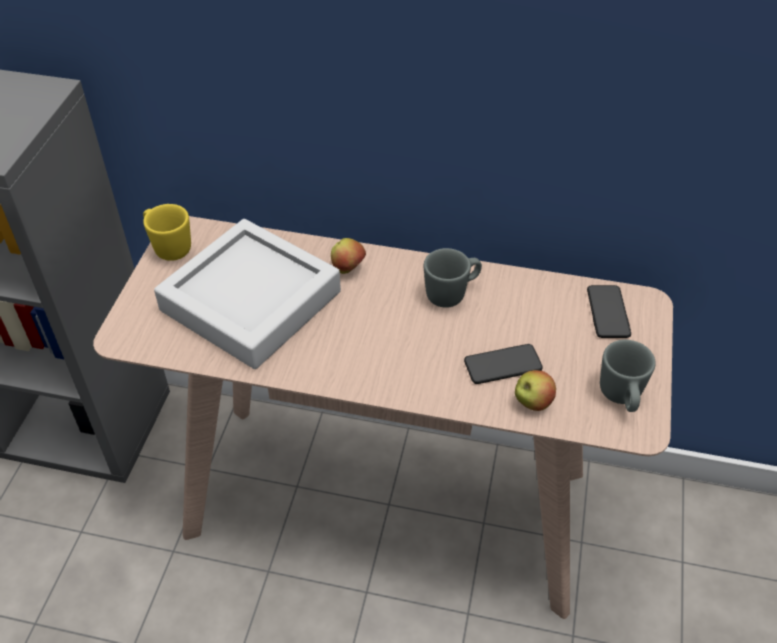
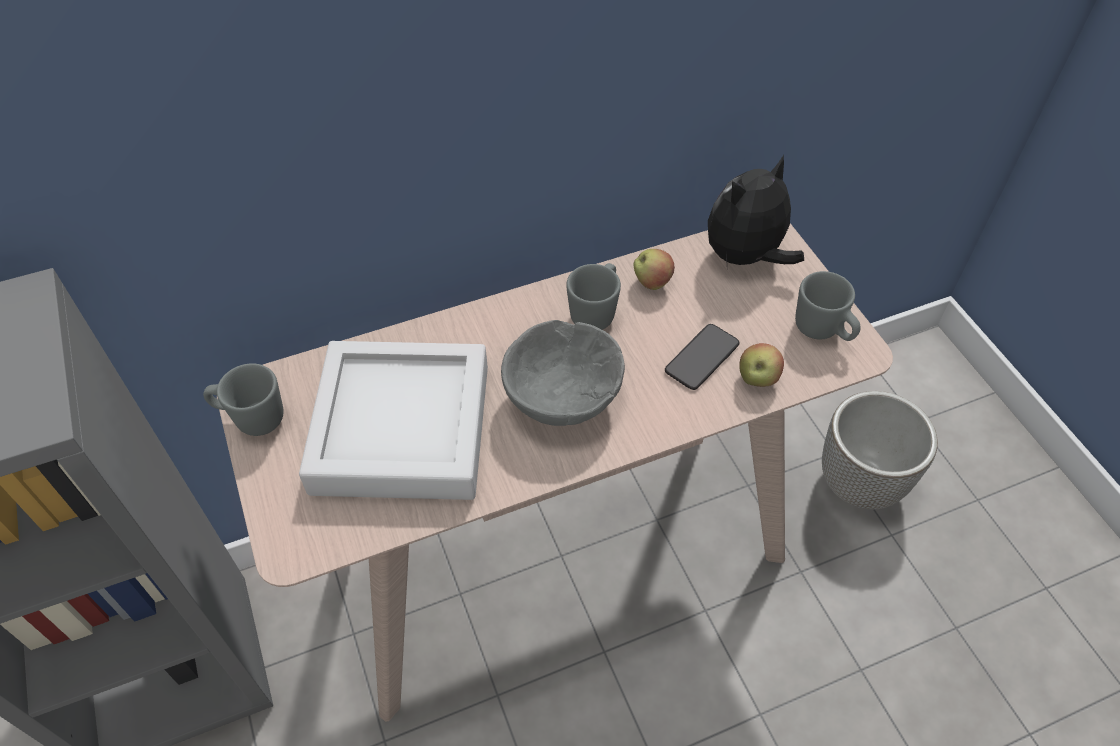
camera: 35 degrees left, 5 degrees up
(168, 247) = (251, 418): yellow mug -> grey mug
(348, 268) = (473, 339): apple -> apple (652, 282)
(374, 337) = (562, 397): none -> grey bowl
(608, 312) = (745, 257): phone -> plush toy
(683, 599) = (858, 484): none -> planter

